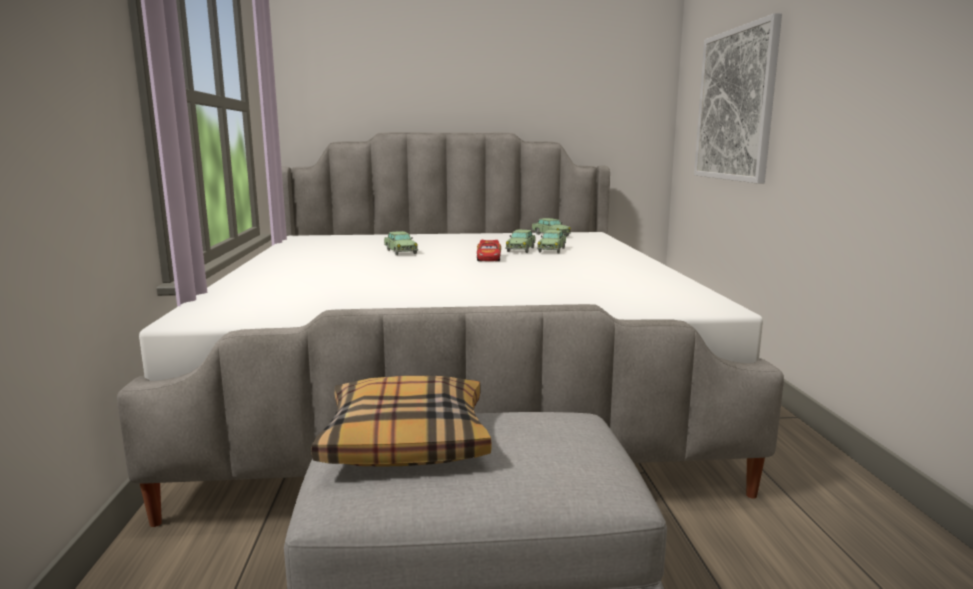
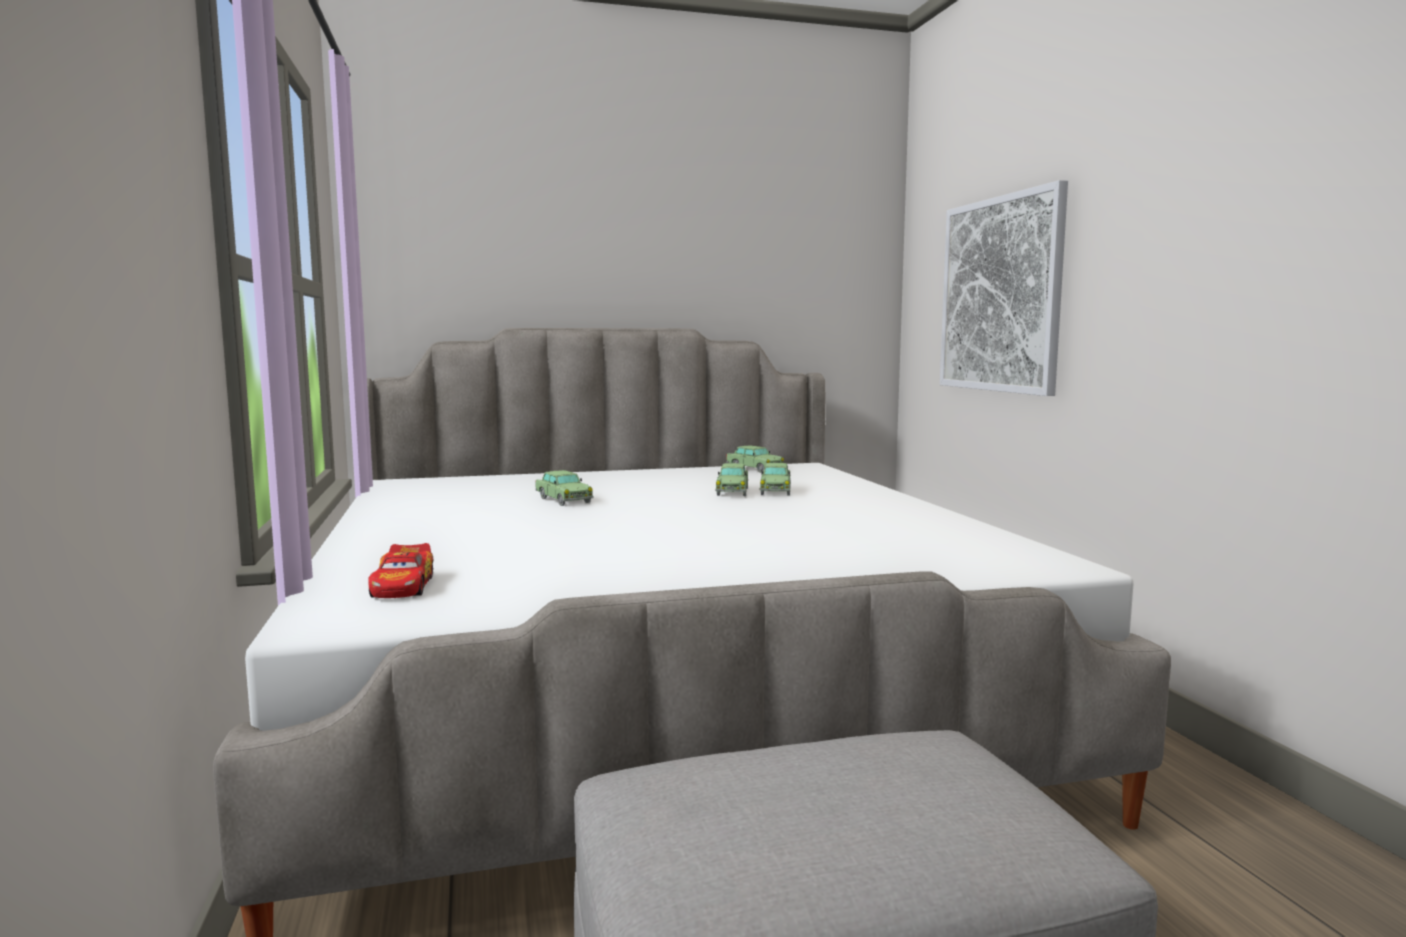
camera: 10 degrees left, 5 degrees down
(406, 439) = (734, 797): pillow -> none
(488, 258) = (699, 506): toy car -> toy car (403, 587)

